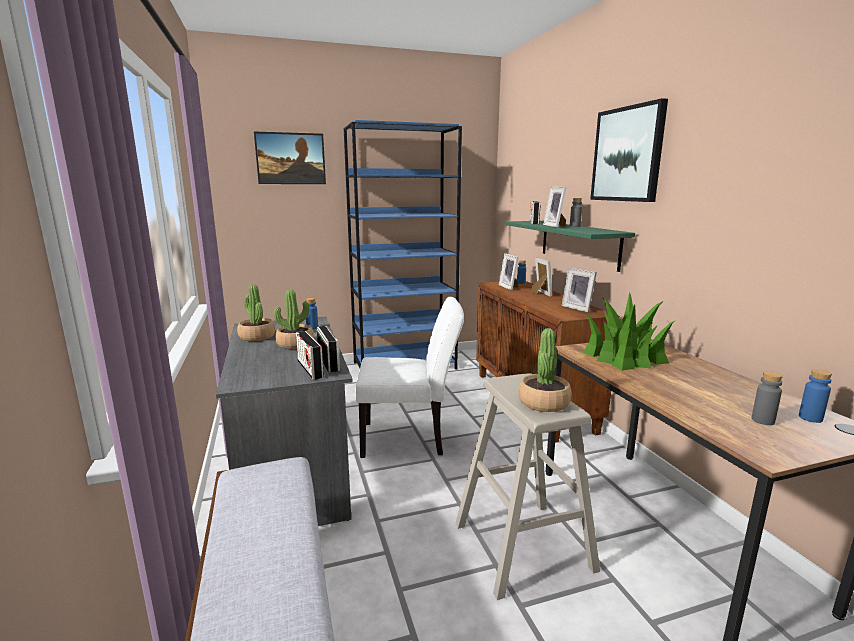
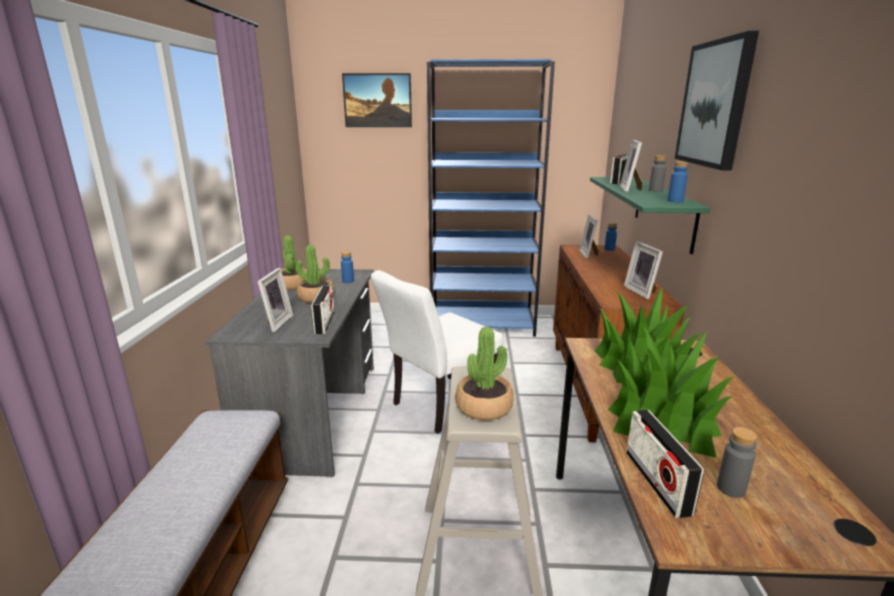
camera: 20 degrees right, 5 degrees up
(310, 369) = (302, 327): radio -> radio (657, 482)
(410, 438) = (438, 406): white chair -> white chair turned 120 degrees clockwise
(539, 293) = (616, 266): picture frame -> picture frame (275, 323)
(679, 389) = (663, 421): none -> potted plant
(810, 418) = (807, 501): blue bottle -> blue bottle (675, 201)

